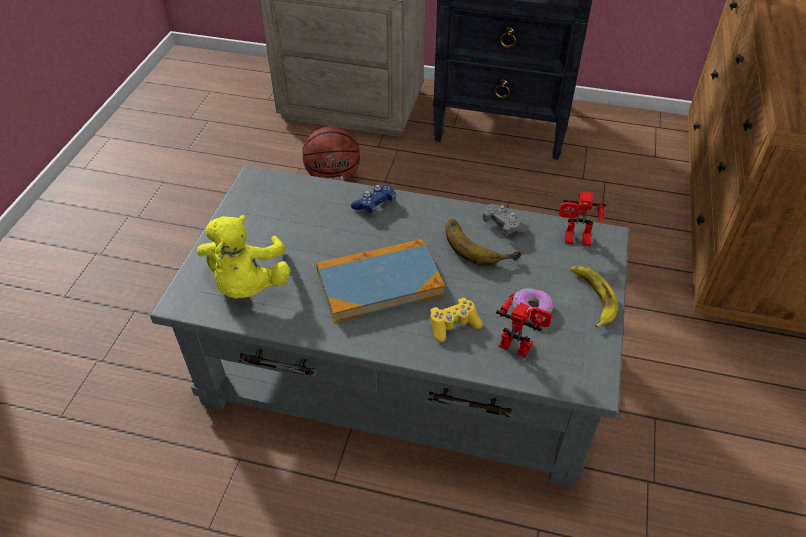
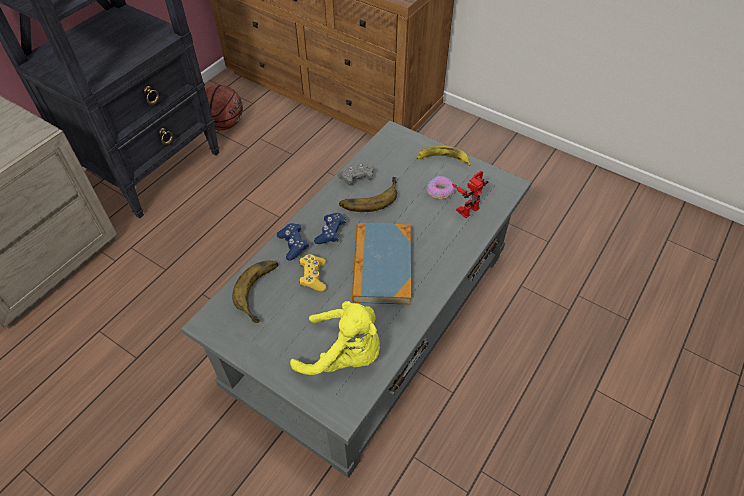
camera: 70 degrees left, 5 degrees up
(304, 202) = (263, 292): none -> banana
(333, 177) = (132, 306): basketball -> basketball (224, 124)
(406, 228) = (331, 233): none -> blue game controller
(453, 324) = (438, 235): yellow game controller -> yellow game controller (313, 276)
(575, 241) = (390, 148): toy robot -> none

